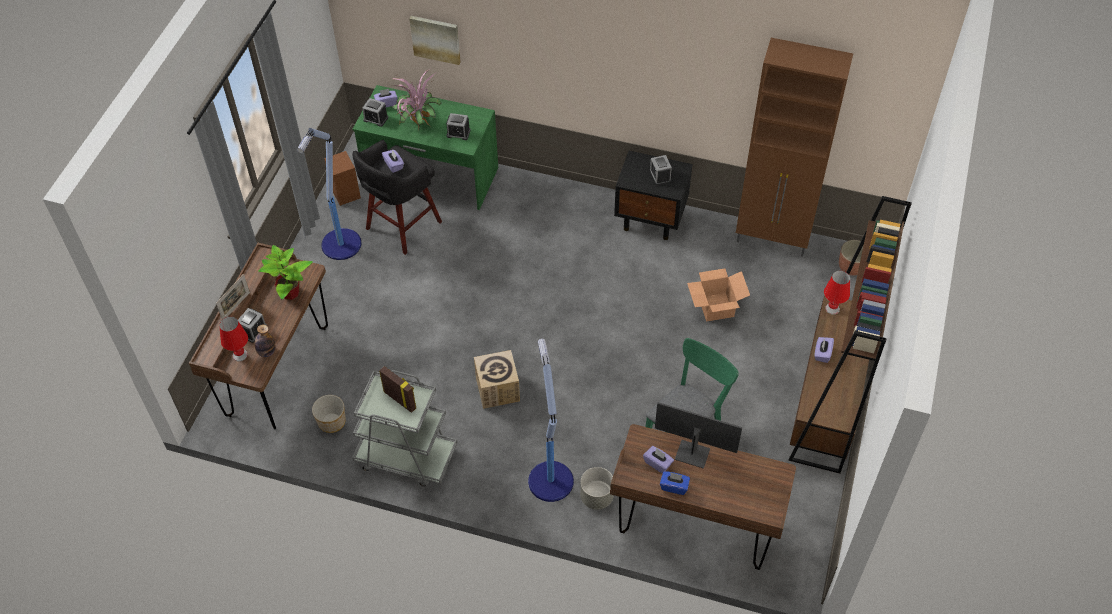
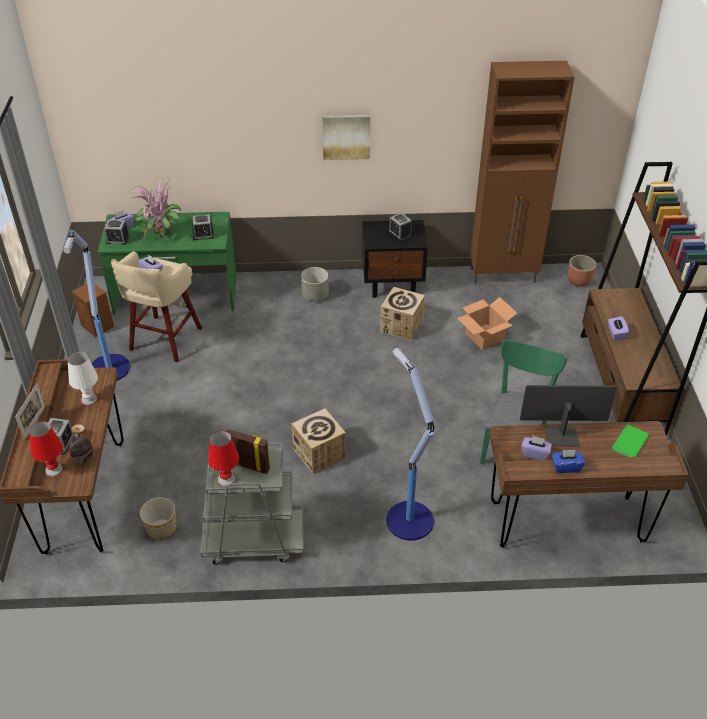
camera: 20 degrees left, 10 degrees down
(290, 293) = (88, 399): potted plant -> white table lamp
(402, 226) = (164, 340): black stool -> beige stool
(436, 39) = (164, 147): picture -> picture (346, 136)
(597, 497) = (461, 522): grey planter -> grey planter (315, 295)
(637, 272) = (401, 326): none -> cardboard box
(755, 479) = (631, 442): none -> green book
(832, 308) = (603, 298): red table lamp -> red table lamp (226, 479)

